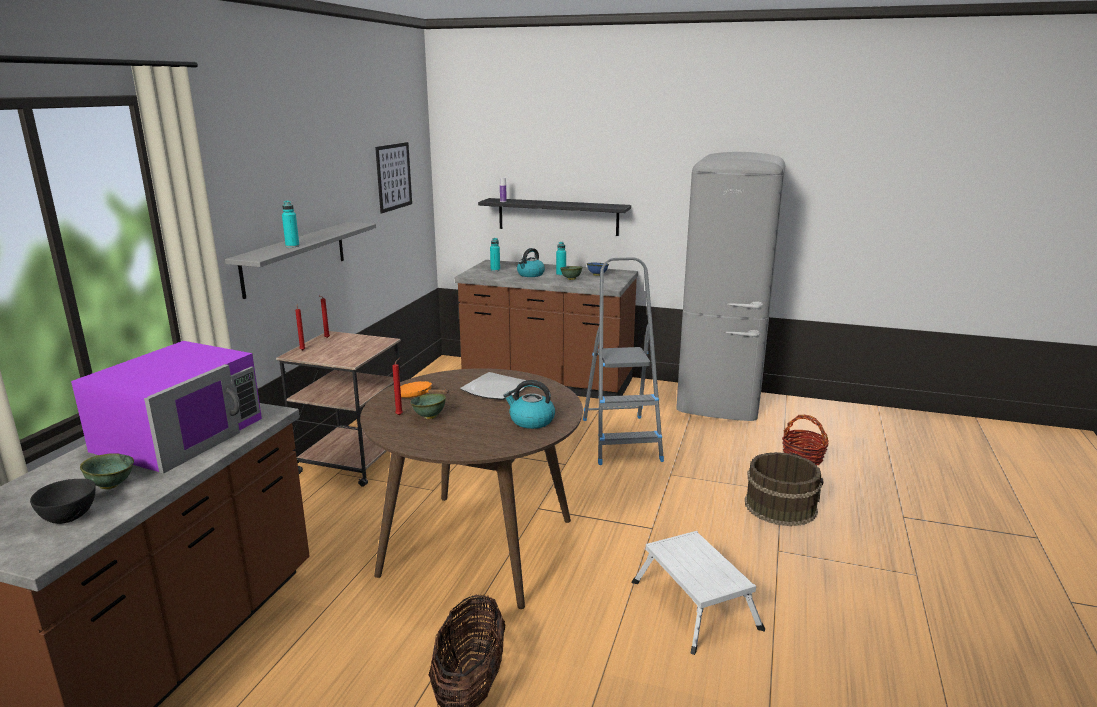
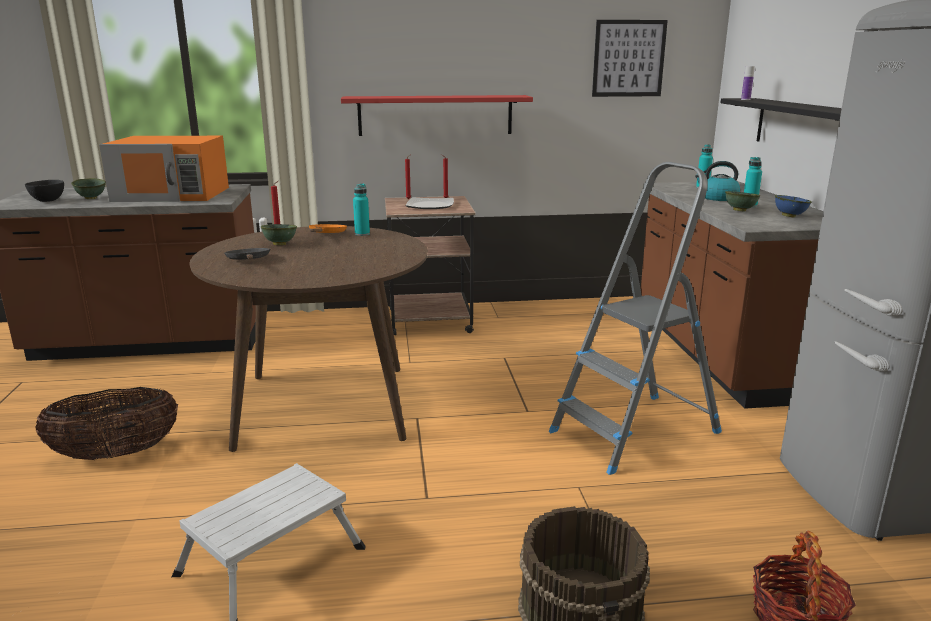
camera: 65 degrees right, 0 degrees up
(181, 434) = (173, 194): purple microwave -> orange microwave
(292, 246) = (403, 96): turquoise bottle -> turquoise bottle (362, 234)
(295, 258) = (435, 115): grey shelf -> red shelf
(473, 434) = (249, 261): none -> black frying pan
(495, 389) = (365, 251): plate -> plate (429, 205)
(531, 421) = (292, 272): kettle -> none

